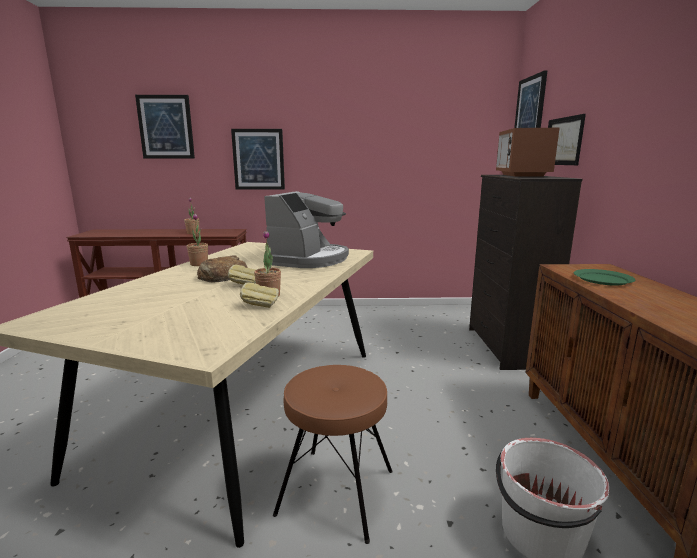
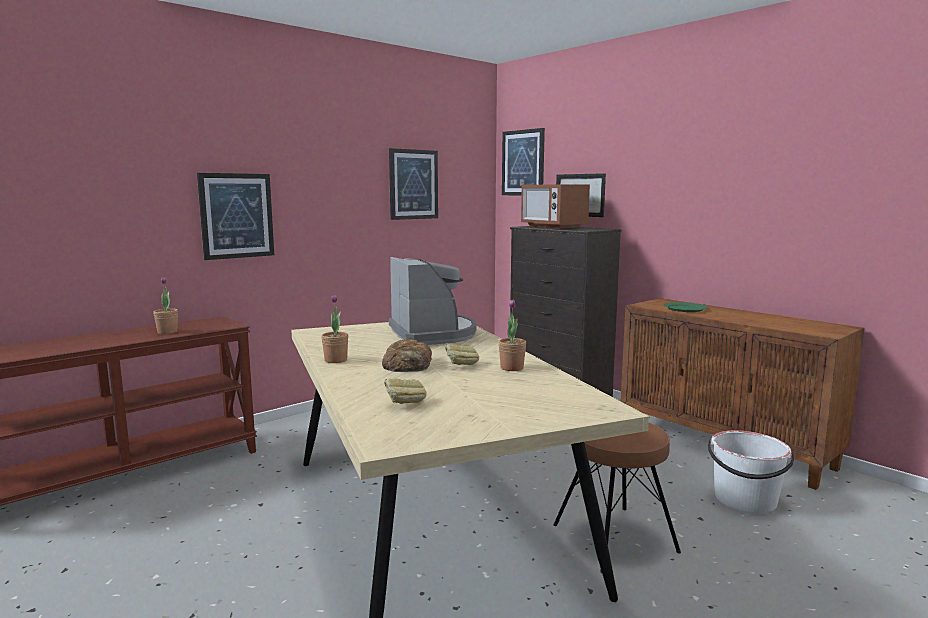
camera: 40 degrees left, 5 degrees down
(166, 127) = (87, 168): picture -> picture (413, 184)
(260, 306) = (534, 376): bread -> bread (405, 404)

